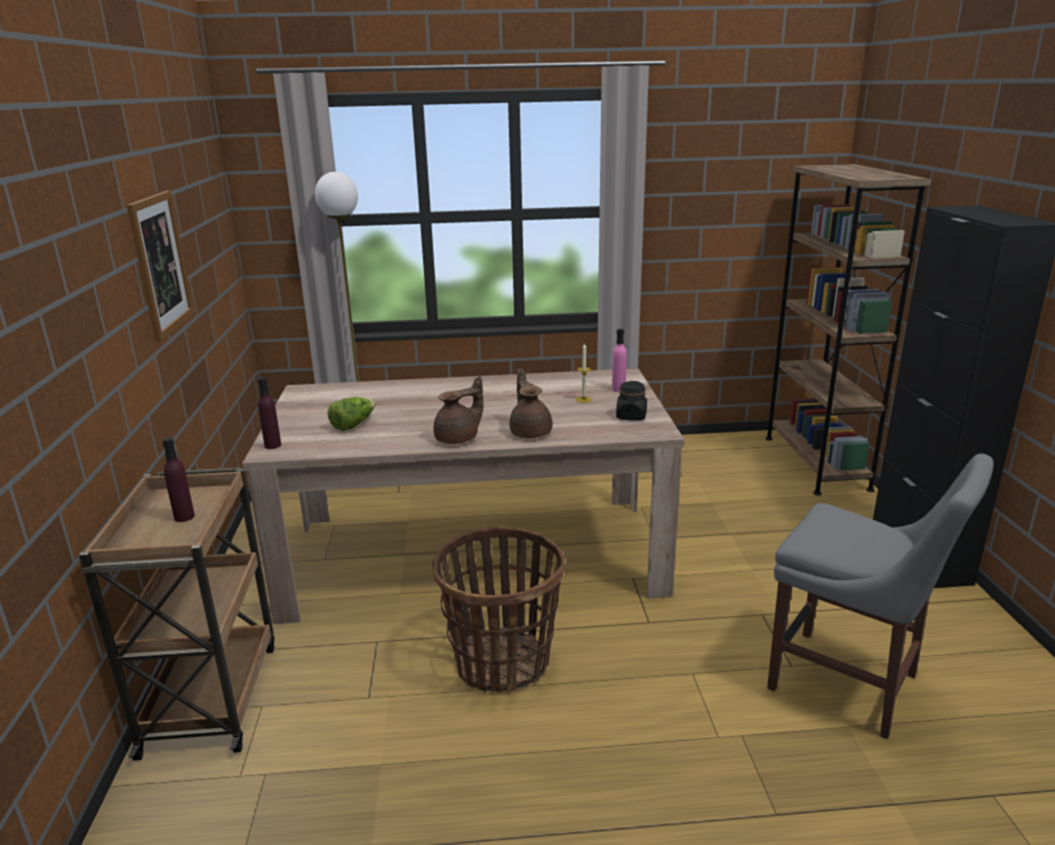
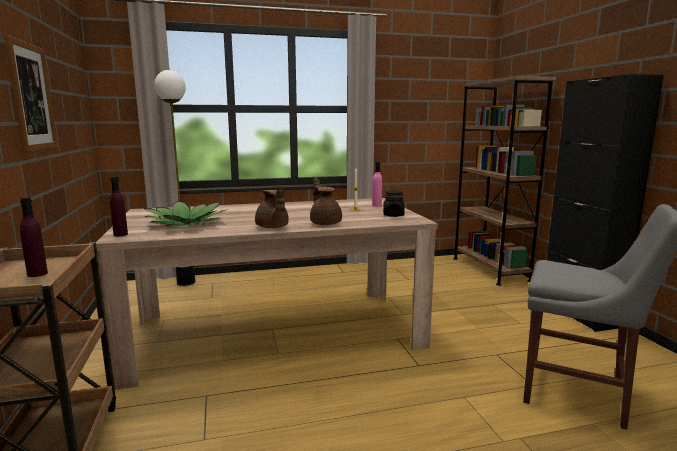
camera: 10 degrees left, 10 degrees down
(353, 425) = (186, 224): lettuce -> potted plant
(459, 438) = (272, 227): brown teapot -> brown teapot turned 105 degrees clockwise
(502, 662) = (314, 402): basket -> none

